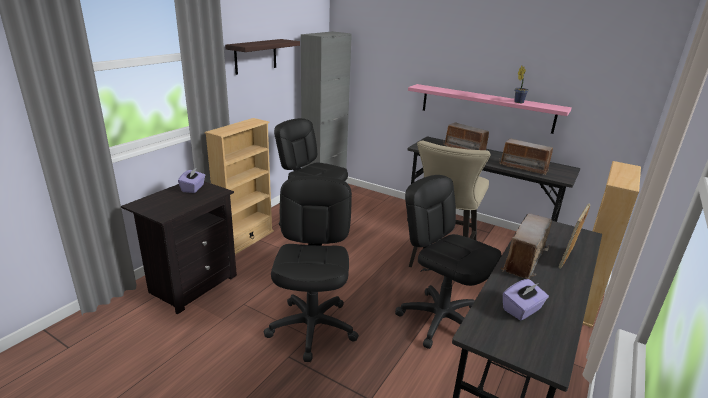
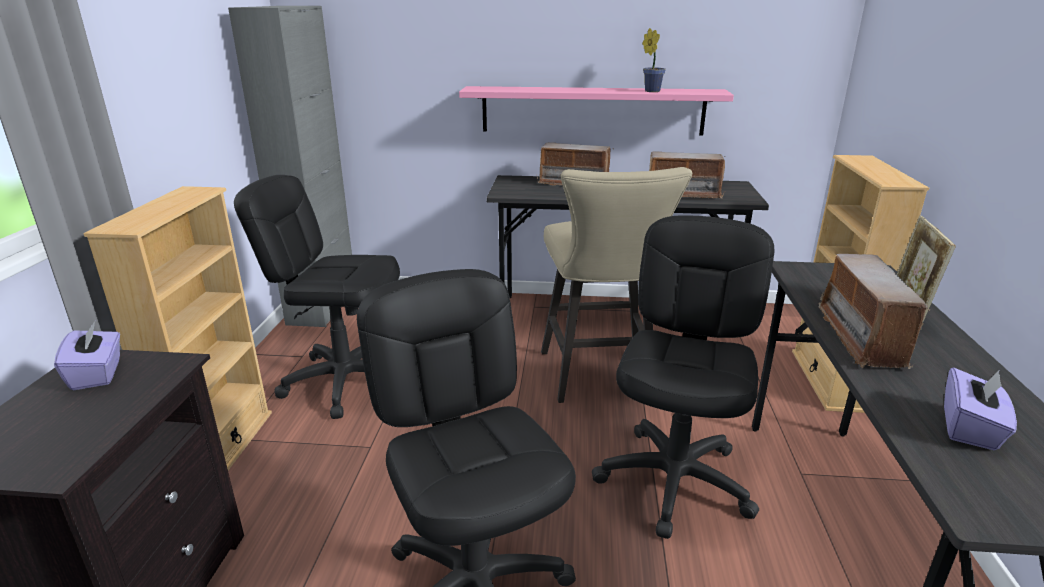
camera: 25 degrees left, 0 degrees up
(255, 56) = (150, 53): shelf -> none
(440, 320) = (675, 480): black office chair -> black office chair turned 90 degrees clockwise

